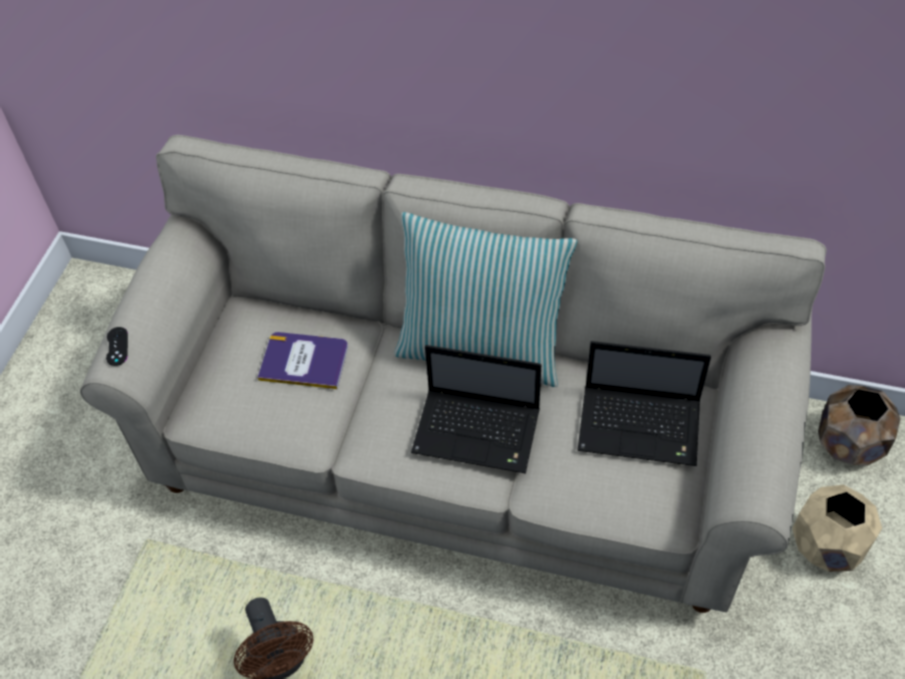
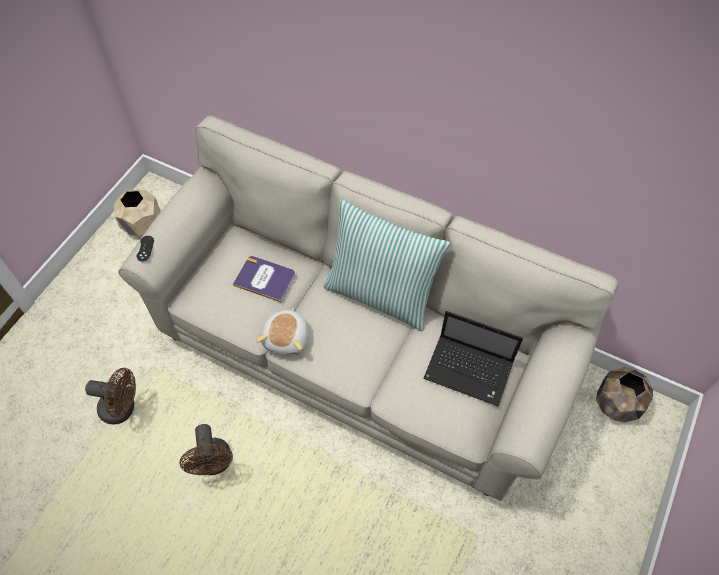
camera: 10 degrees right, 5 degrees up
(116, 612) = (123, 408): none -> brown fan
(360, 439) = (287, 338): none -> plush toy
(479, 432) = (364, 351): laptop -> none
(828, 546) = (583, 470): beige planter -> beige planter (143, 225)

